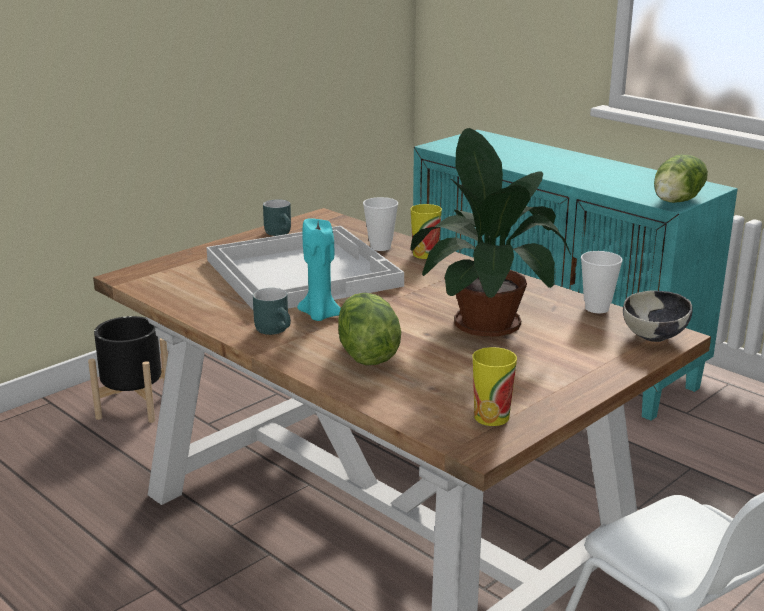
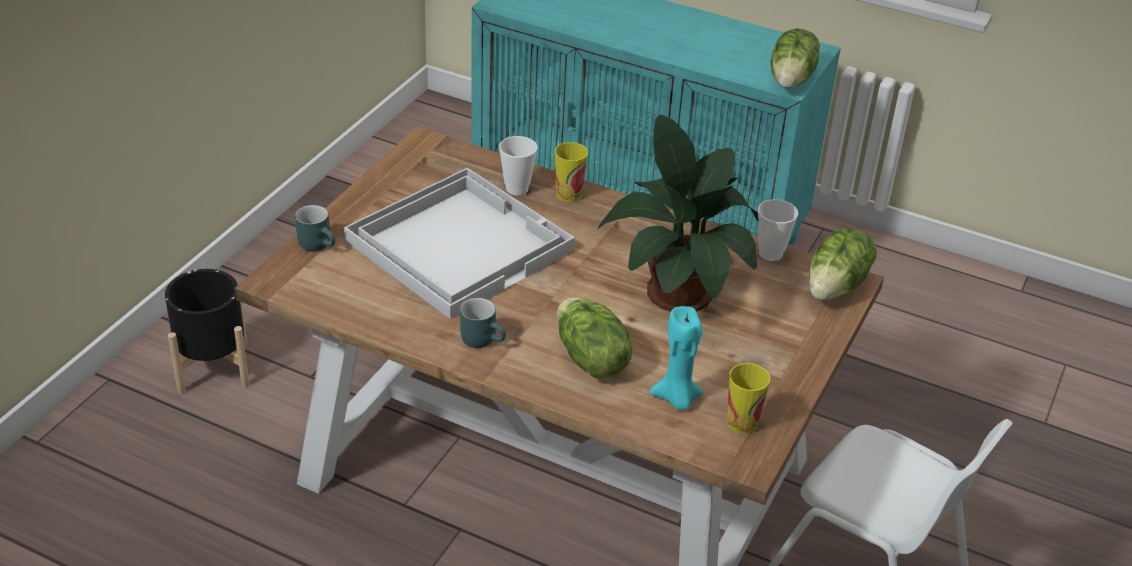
camera: 20 degrees left, 15 degrees up
(281, 233) = (397, 180): turquoise mug -> turquoise mug (319, 244)
(320, 316) = (514, 310): turquoise candle -> turquoise candle (677, 398)
(654, 337) = (837, 287): bowl -> lettuce

